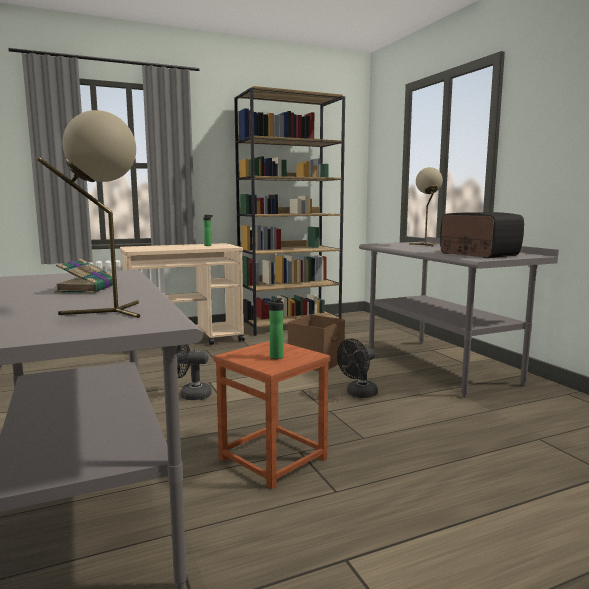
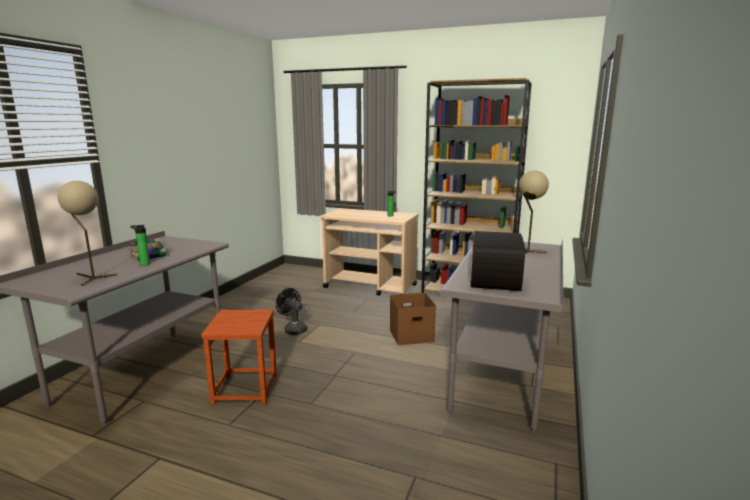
camera: 45 degrees right, 5 degrees up
(274, 357) = (234, 323): bottle -> bottle (143, 264)
(358, 394) = (379, 373): black fan -> none

